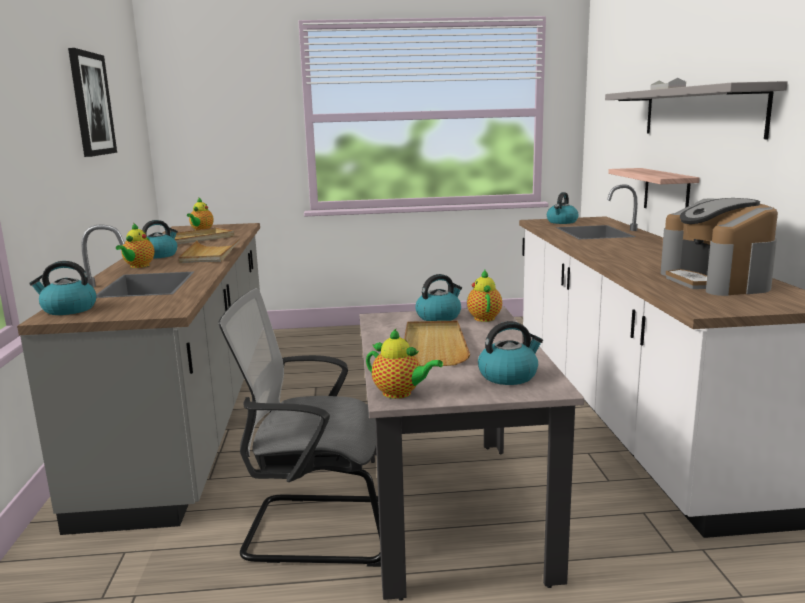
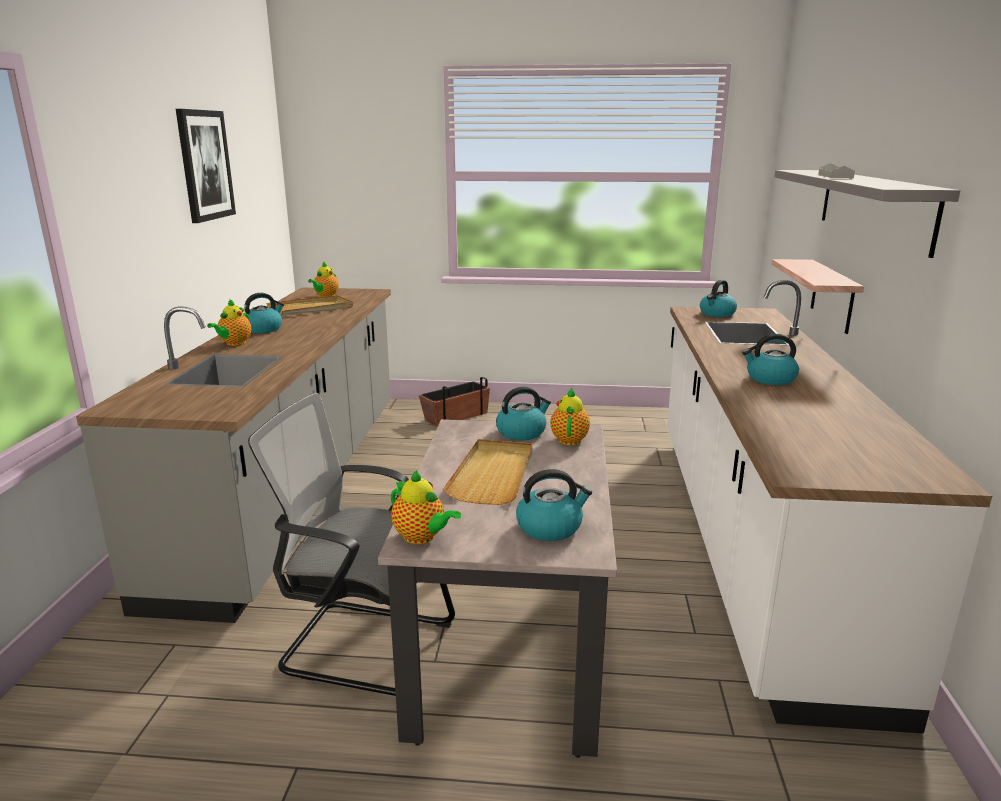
camera: 10 degrees right, 5 degrees up
(68, 309) = (134, 399): kettle -> kettle (770, 379)
(210, 254) = (312, 332): beige tray -> none
(326, 338) = (455, 416): none -> planter
(716, 281) = (839, 427): coffee machine -> none

